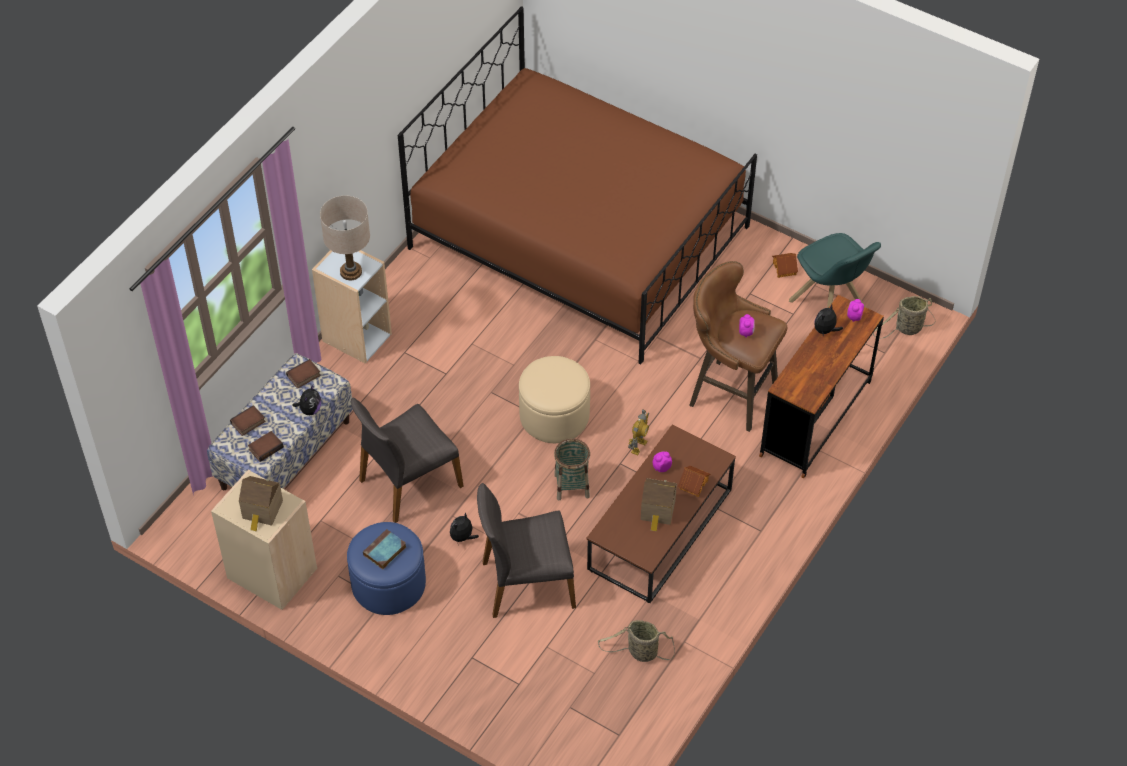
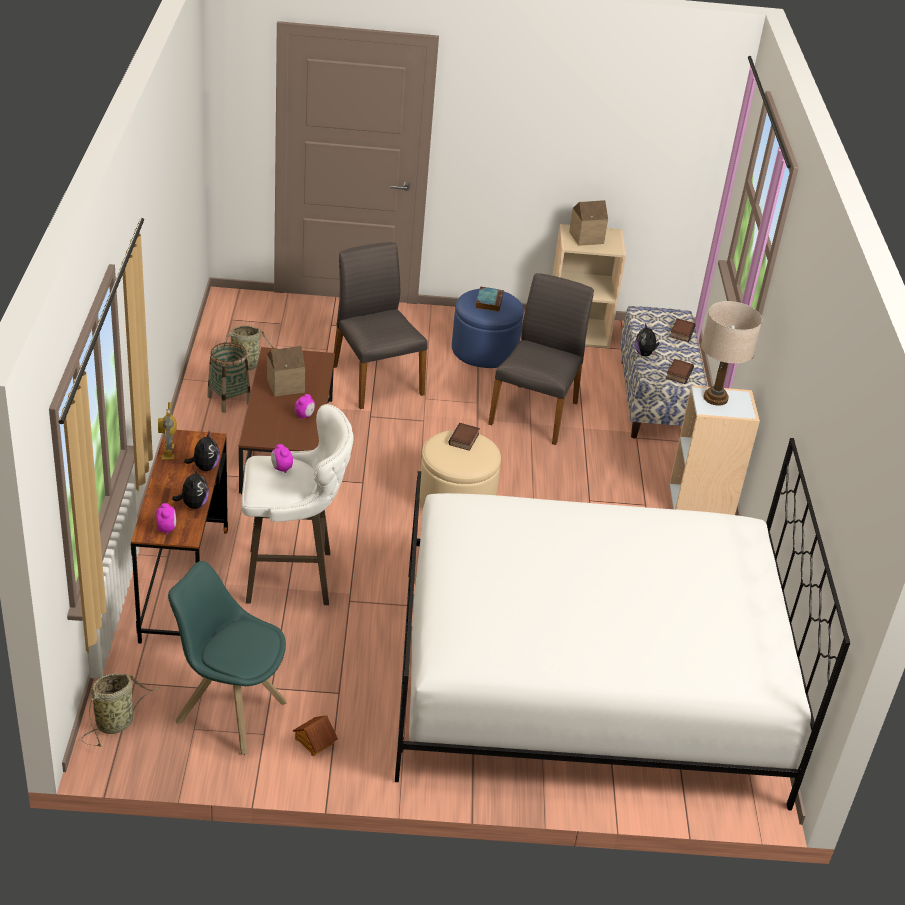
camera: 145 degrees right, 15 degrees down
(266, 447) = (648, 322): book -> book (464, 440)
(462, 537) = (455, 392): plush toy -> plush toy (204, 467)
(527, 583) = (375, 379): grey chair -> grey chair turned 75 degrees counterclockwise
(571, 486) = (393, 452): basket -> basket (229, 400)
(578, 237) = (587, 683): brown bed -> white bed
(638, 446) = (355, 501): toy robot -> toy robot (168, 452)
(693, 484) = (265, 412): toy house -> none
(729, 394) = (294, 577): brown stool -> white stool

